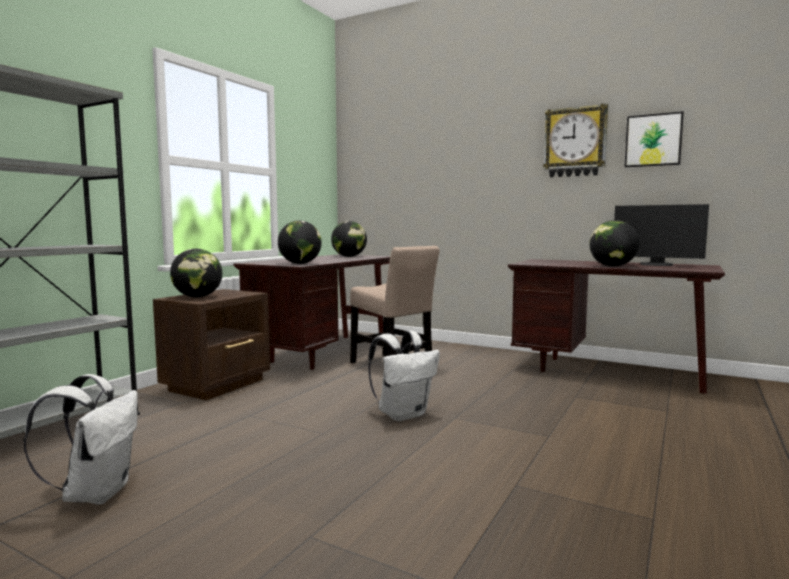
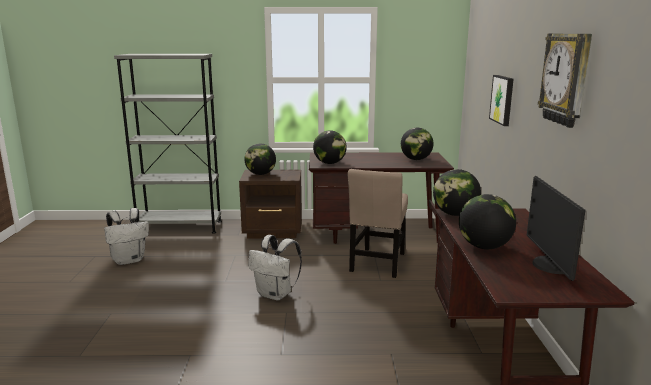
camera: 60 degrees right, 10 degrees up
(529, 263) = (455, 214): none -> globe
(653, 140) = (616, 94): picture -> picture (503, 99)

